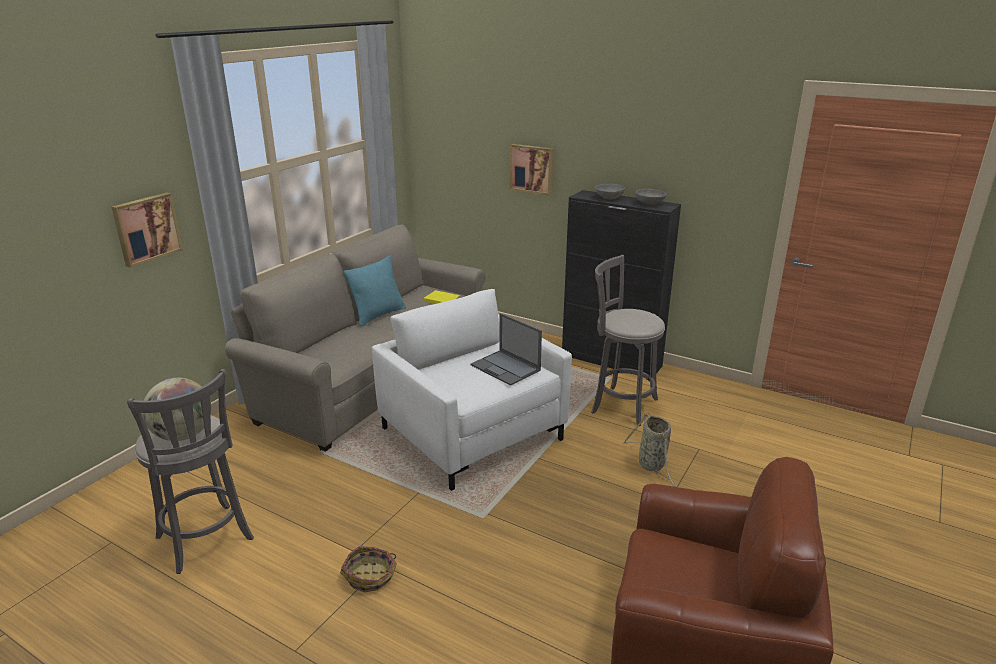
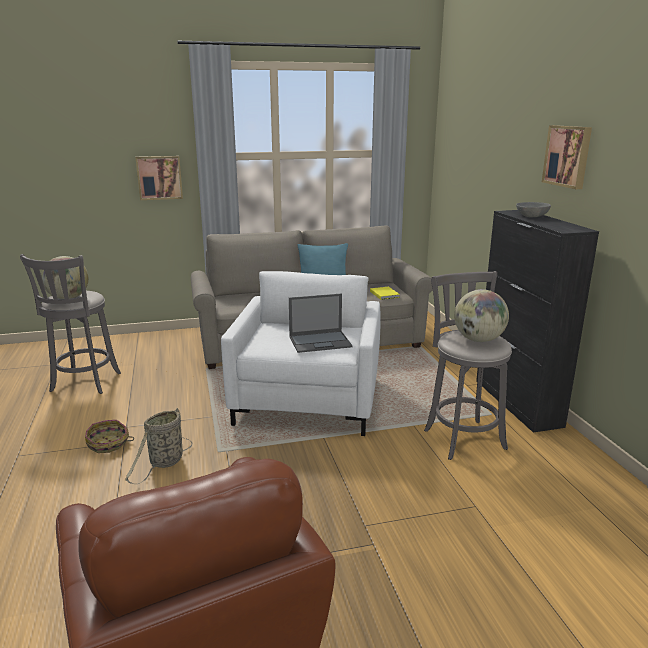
camera: 45 degrees right, 5 degrees down
(506, 368) = (321, 342): laptop -> laptop turned 105 degrees counterclockwise
(532, 169) = (498, 186): picture -> picture (568, 156)
(637, 318) = (478, 340): none -> globe
(650, 203) = (562, 225): grey bowl -> none
(652, 466) = (403, 493): basket -> basket (165, 463)

